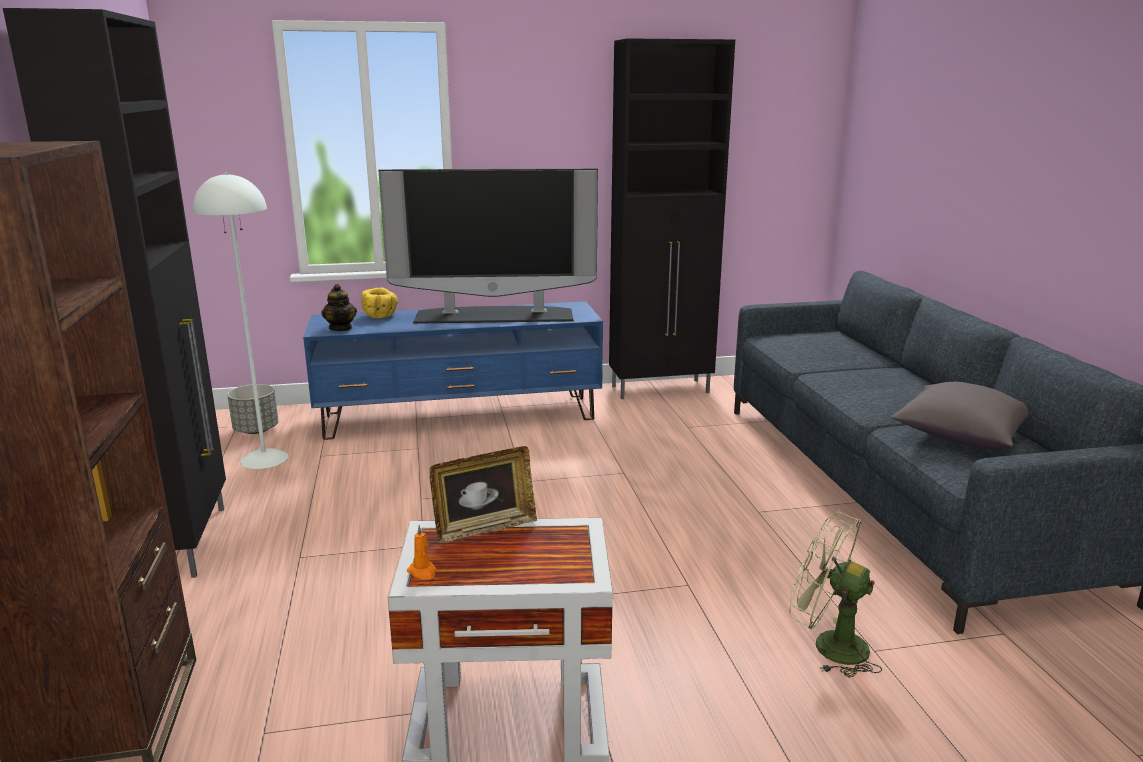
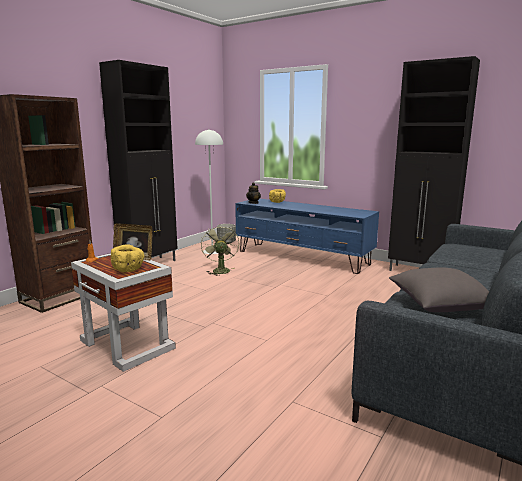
camera: 45 degrees right, 5 degrees down
(495, 315) = (321, 209): television -> none
(554, 555) = (128, 269): none -> yellow bowl
(828, 645) = (276, 388): green fan -> green fan (220, 270)

